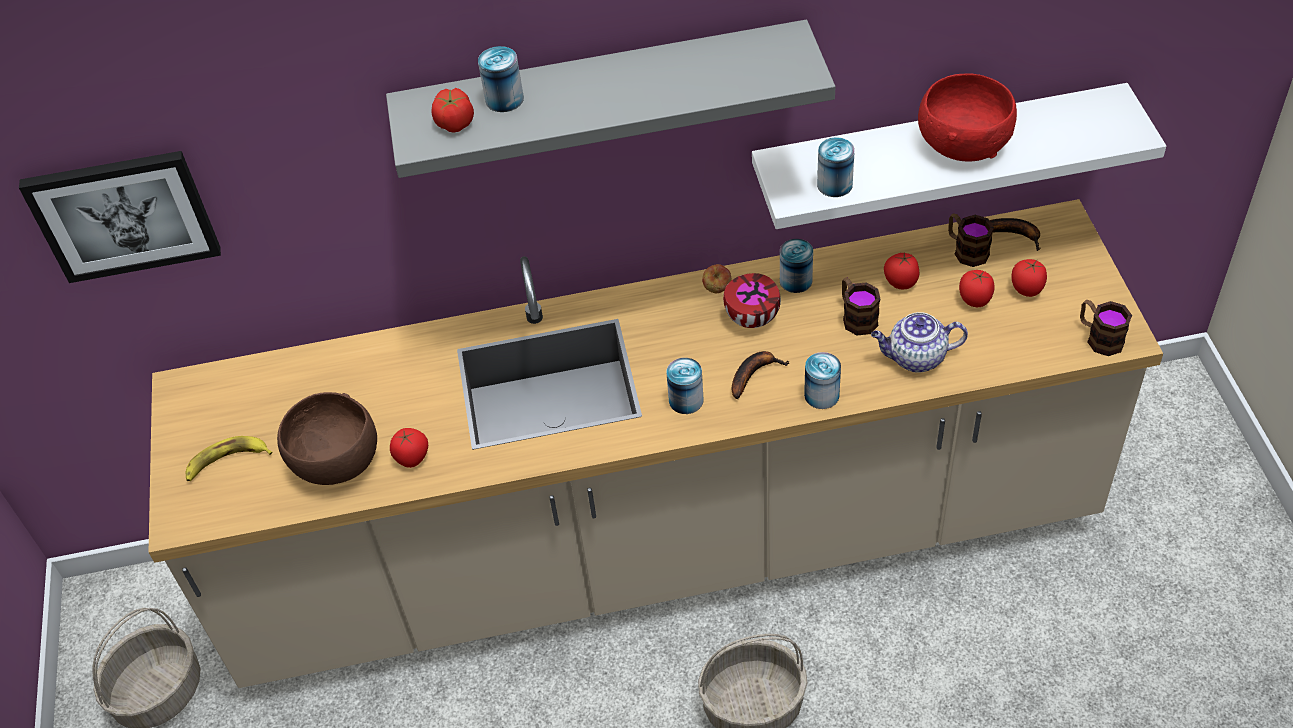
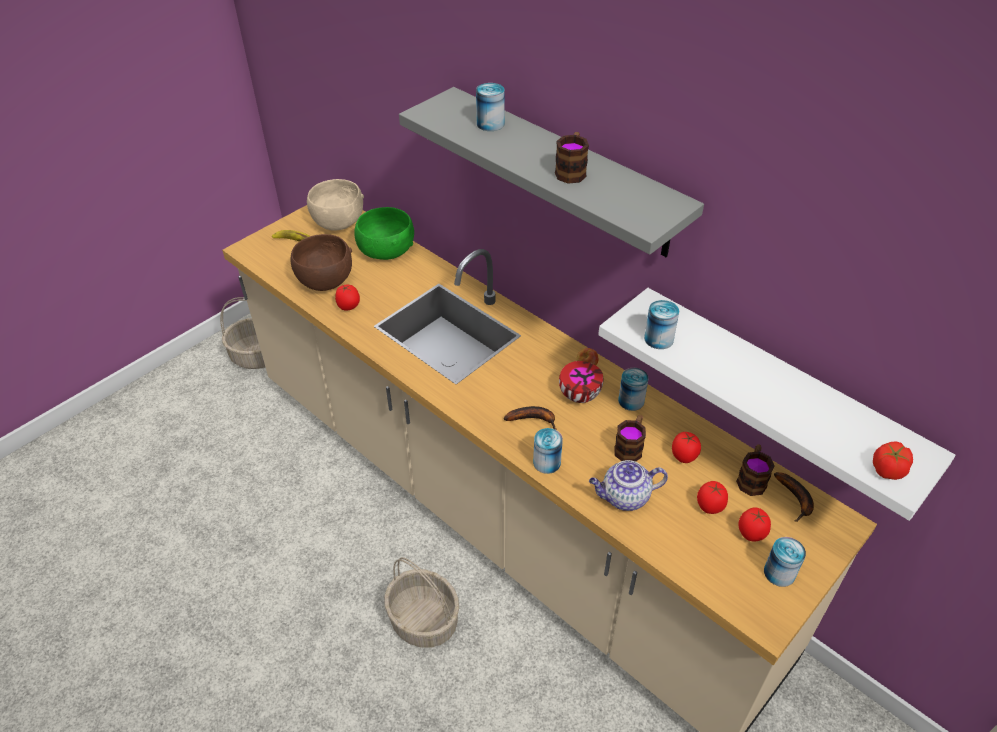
camera: 50 degrees right, 5 degrees down
(123, 214) = (335, 82): picture -> none
(230, 395) = (338, 222): none -> beige bowl
(343, 372) = (386, 251): none -> green bowl
(455, 123) = (452, 117): tomato -> tomato (887, 470)
(686, 400) = (485, 398): can -> can (779, 573)
(915, 358) = (624, 497): teapot -> teapot turned 60 degrees counterclockwise
(962, 144) = (771, 386): red bowl -> none
(1099, 337) = (750, 603): mug -> mug (571, 170)

